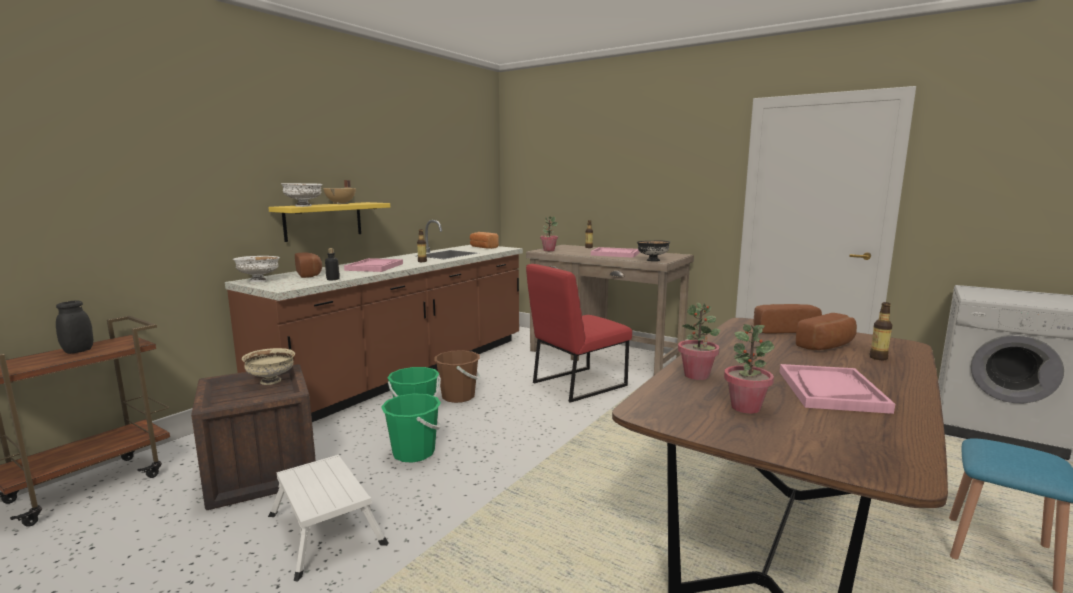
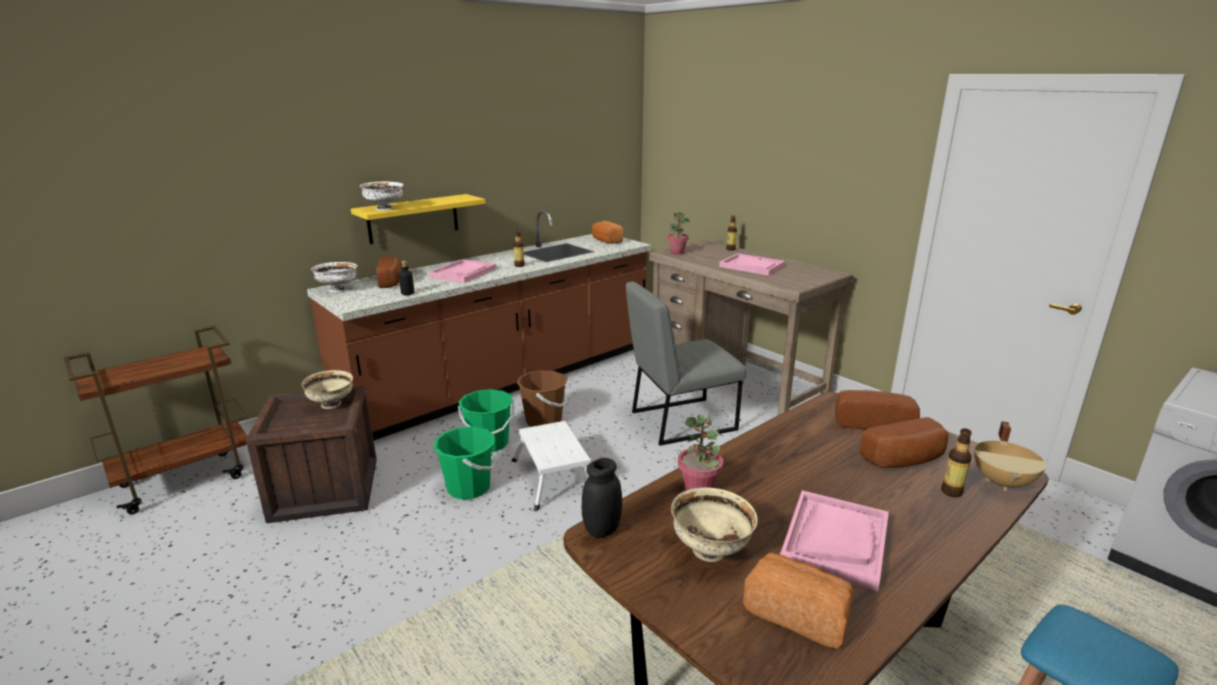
camera: 15 degrees right, 10 degrees up
(78, 351) = (166, 362): black jar -> black jar (602, 529)
(325, 529) = (356, 562): white step ladder -> white step ladder (554, 477)
(341, 204) = (430, 201): beige cooking pot -> beige cooking pot (1003, 482)
(577, 384) = (680, 421): red chair -> grey chair
(652, 260) = (786, 284): black bowl -> none
(745, 407) = (711, 551): potted plant -> beige bowl
(853, 433) = (798, 614): none -> bread

